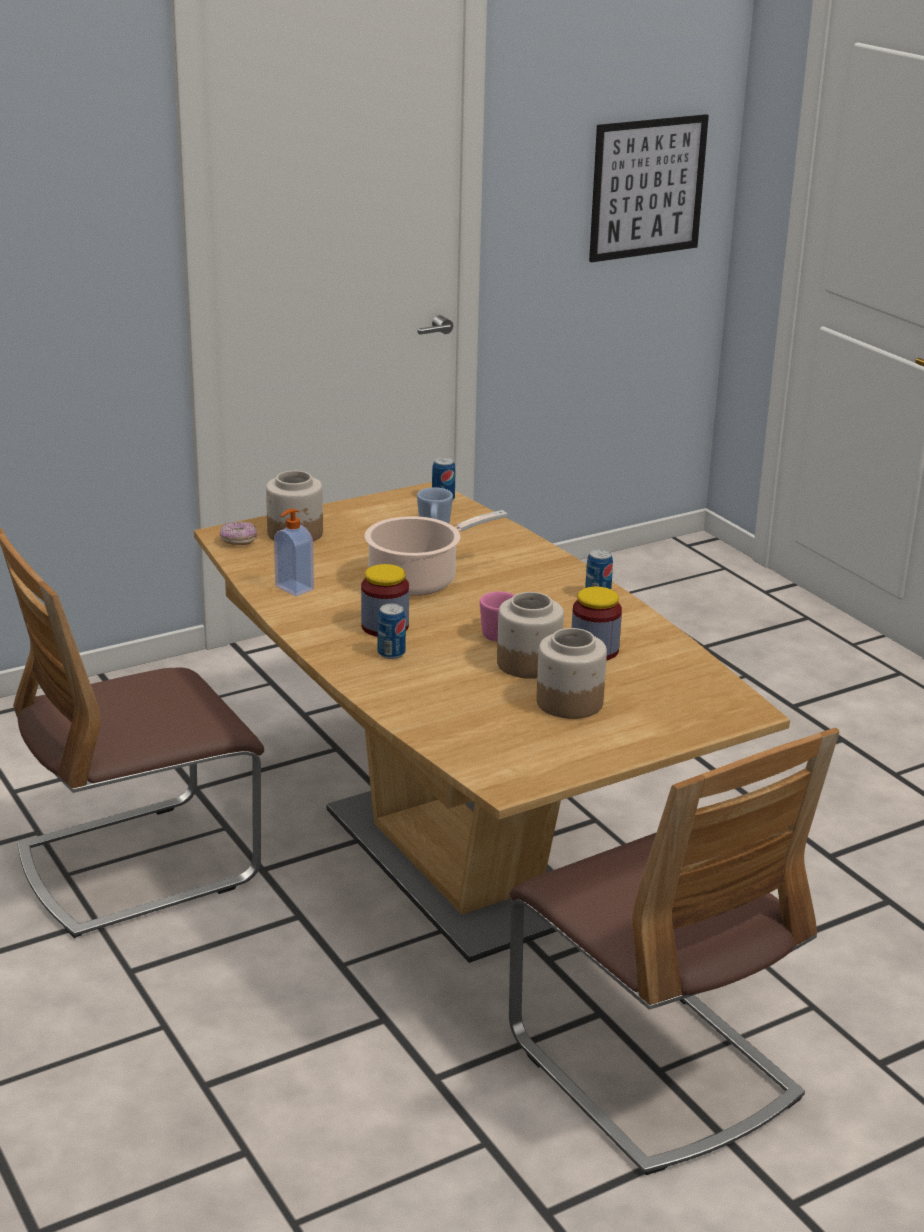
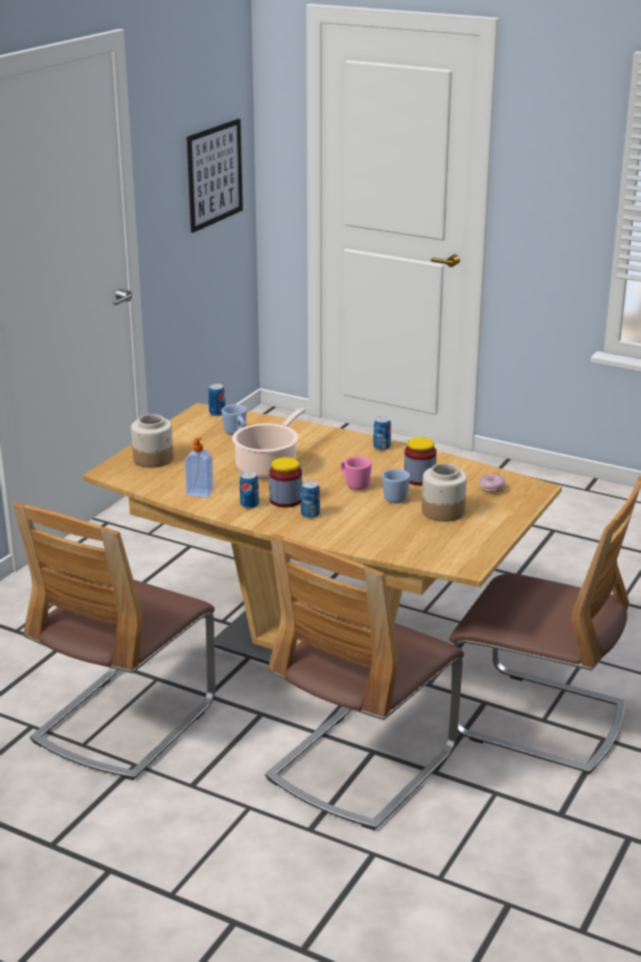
camera: 30 degrees left, 0 degrees up
(238, 541) = (123, 474): donut -> donut (491, 489)
(333, 619) = (249, 504): none -> can
(352, 1030) = (361, 765): none -> chair
(528, 664) = (393, 497): jar -> blue mug

